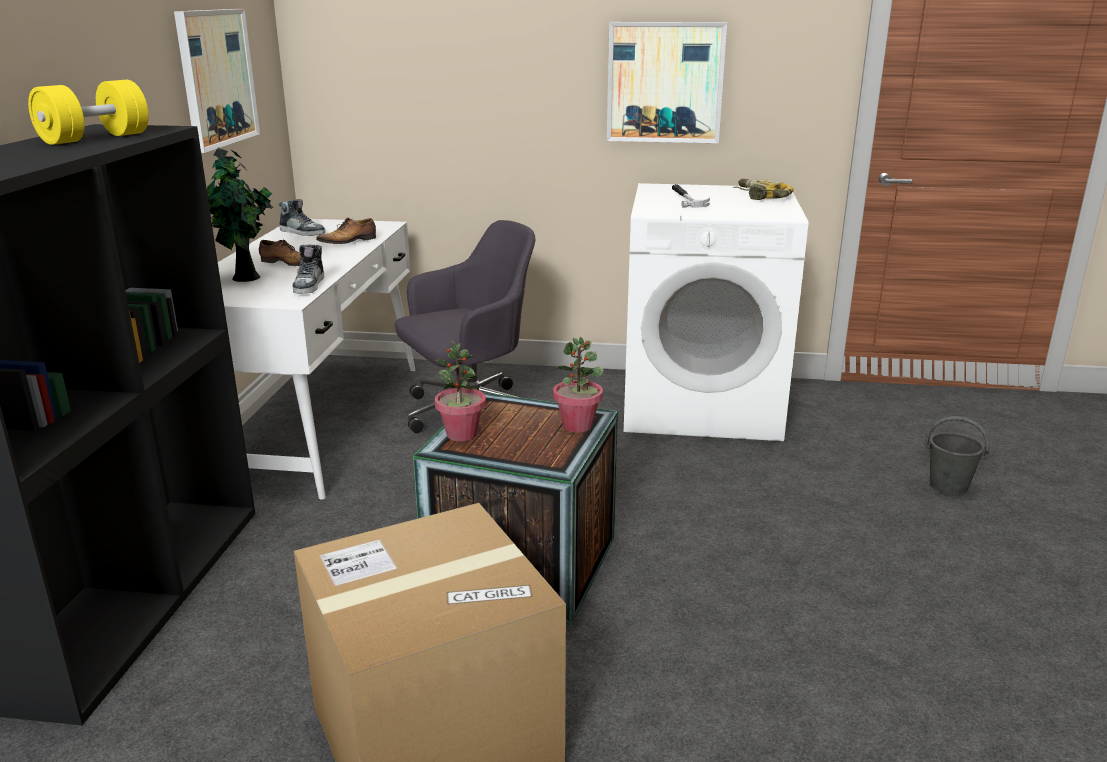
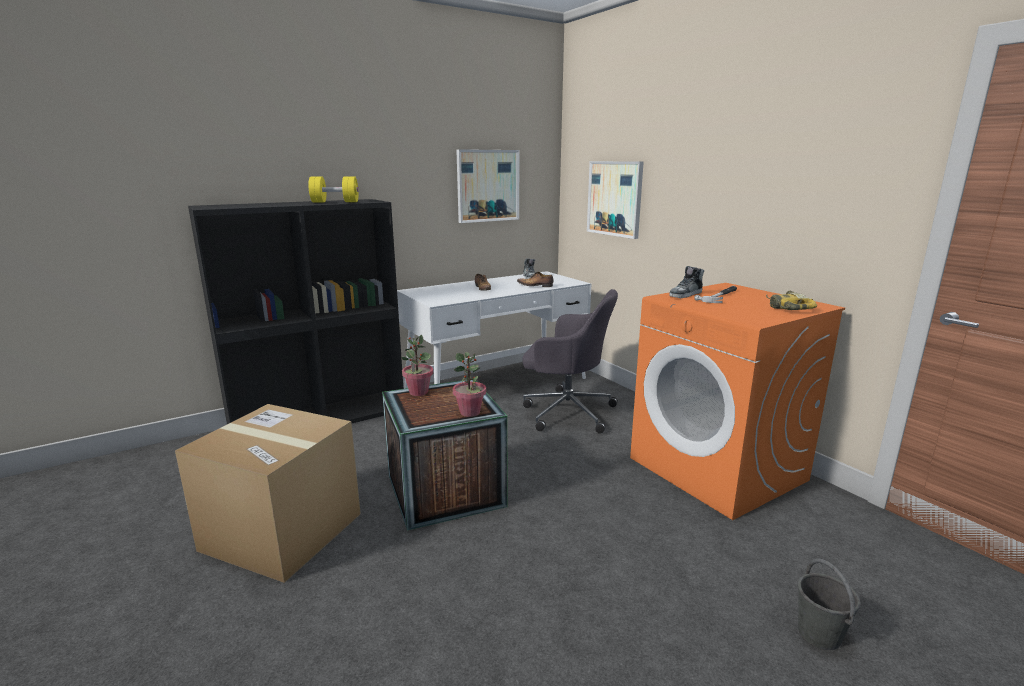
camera: 50 degrees right, 5 degrees down
(246, 278) = (450, 290): potted plant -> none
(310, 285) = (461, 299): shoe -> shoe (685, 295)
(665, 83) = (756, 206): picture -> picture (615, 198)
(702, 405) = (718, 469): white washing machine -> orange washing machine

